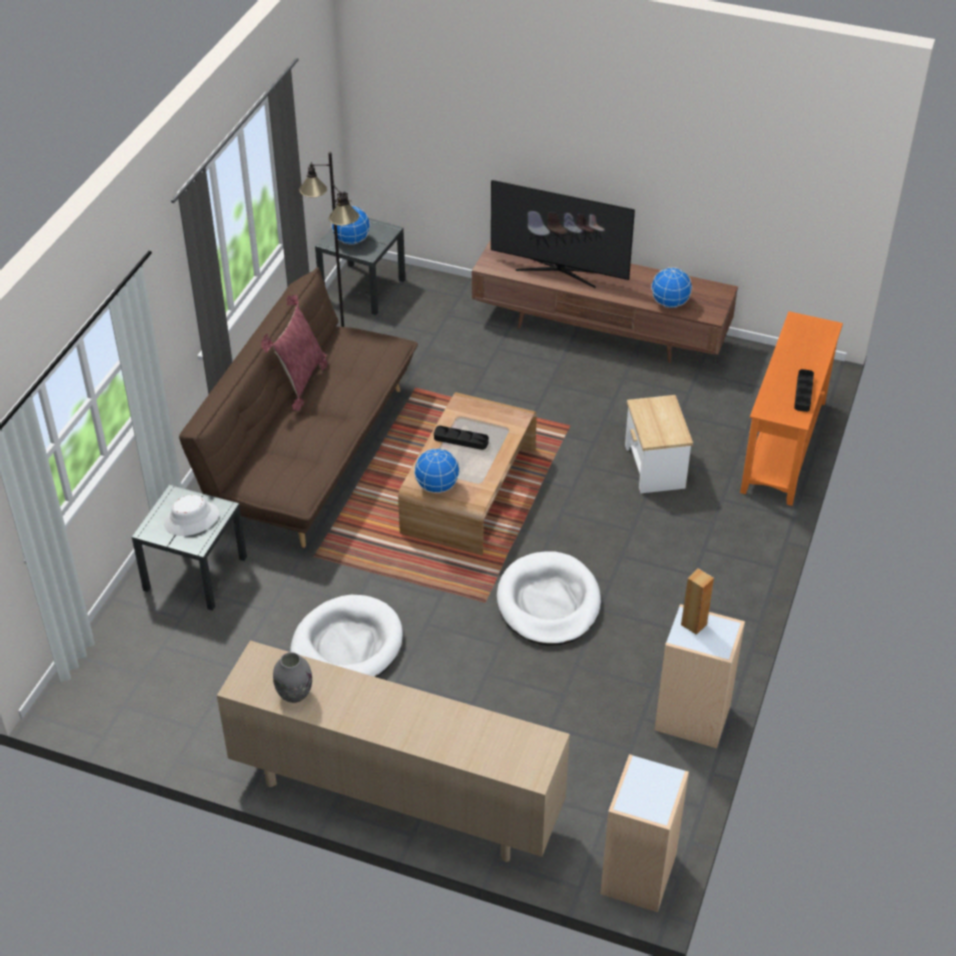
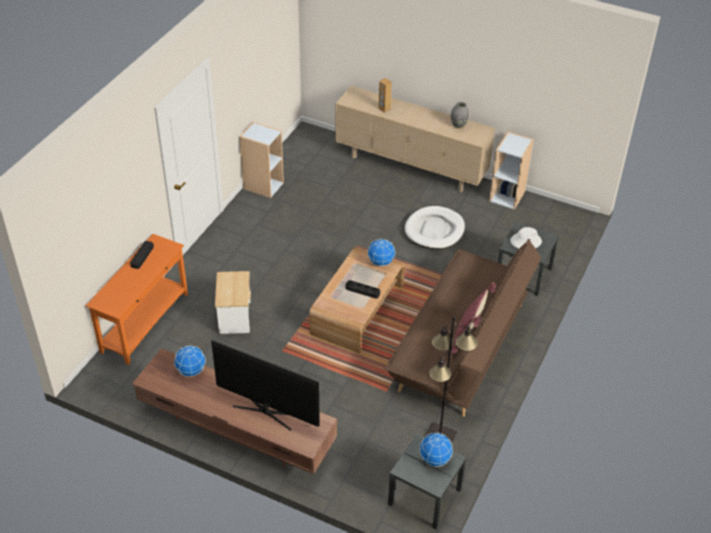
camera: 175 degrees left, 0 degrees up
(548, 603) = (322, 242): white dog bed -> none
(637, 875) = (308, 134): bookcase -> bookcase (507, 196)
(694, 624) = (264, 136): brown speaker -> brown speaker (384, 109)

